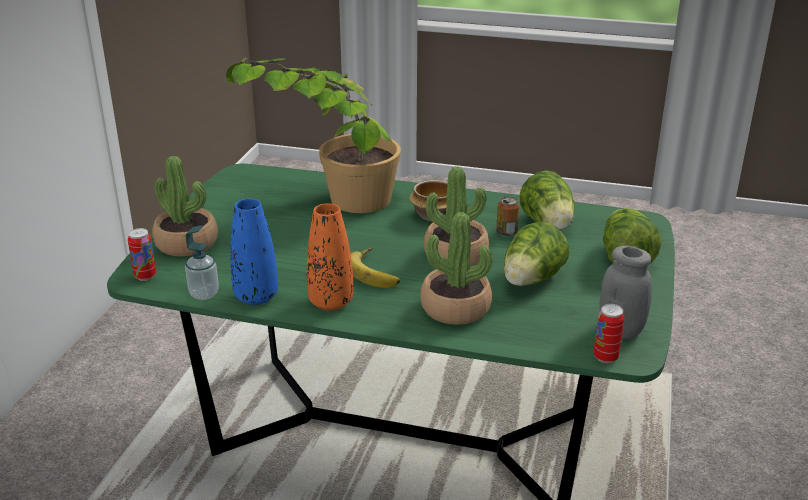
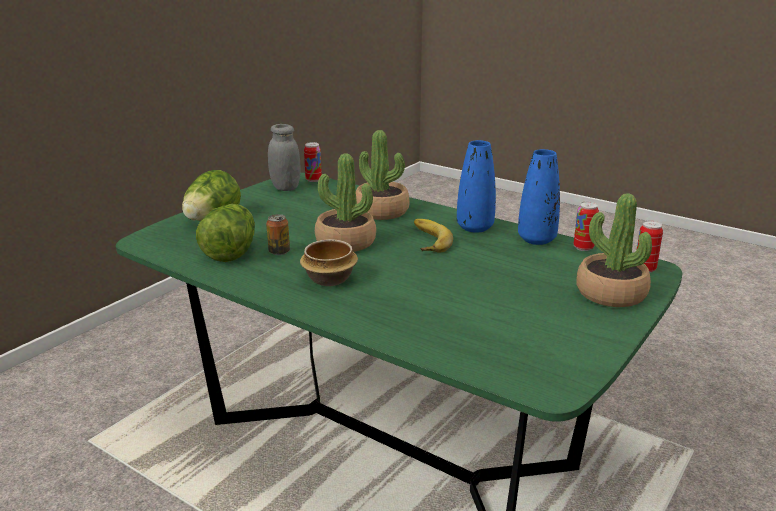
camera: 160 degrees left, 5 degrees down
(204, 294) = (583, 247): soap dispenser -> can
(328, 198) = (435, 320): potted plant -> none
(331, 302) = (475, 227): orange vase -> blue vase
(531, 280) = (306, 217): lettuce -> none

